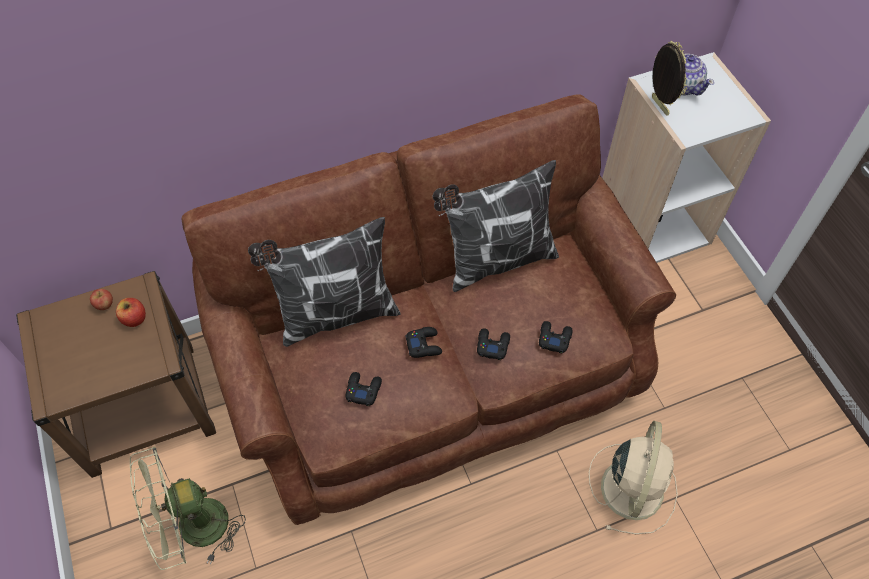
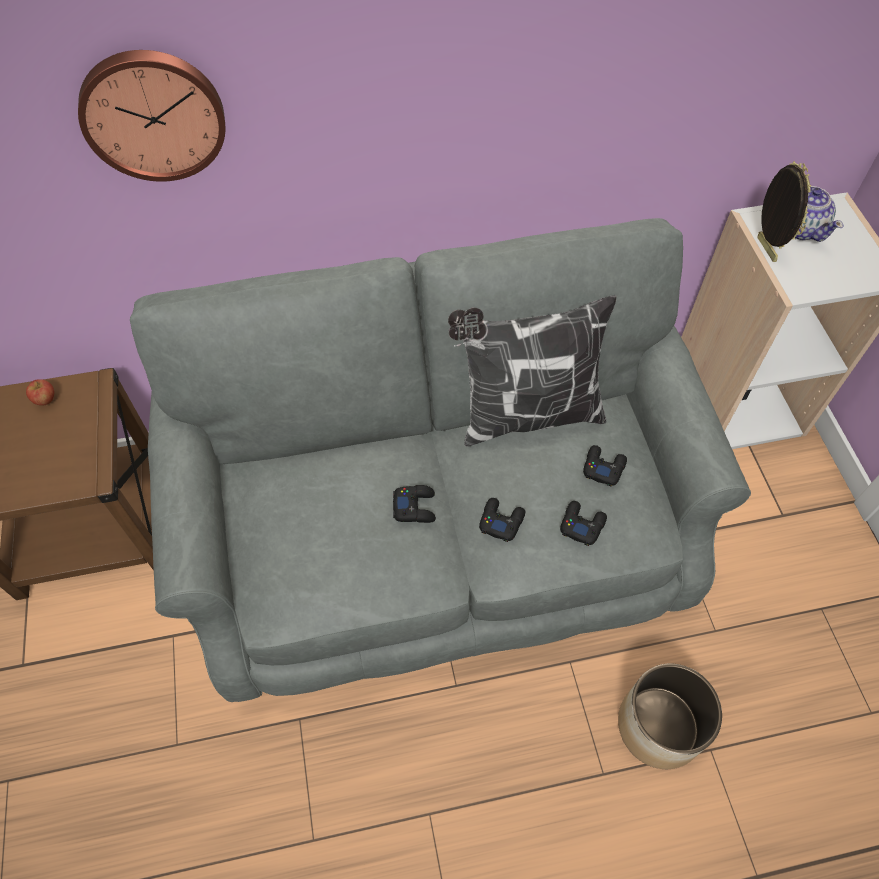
camera: 10 degrees right, 0 degrees up
(134, 318) = (75, 421): apple -> none
(192, 529) = (114, 683): green fan -> none
(194, 73) = (153, 114): none -> wall clock
(335, 315) = (313, 452): pillow -> none
(363, 390) = (327, 552): black game controller -> black game controller (603, 467)
(434, 365) = (439, 531): brown sofa -> grey sofa
(632, 486) = (658, 725): beige fan -> planter

